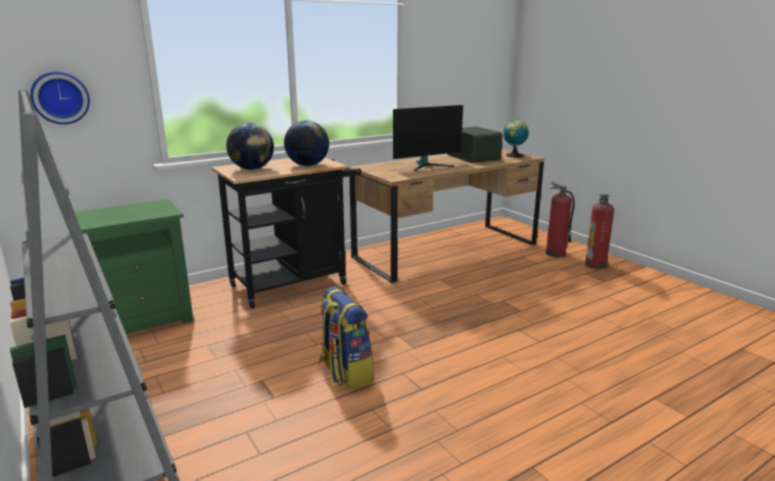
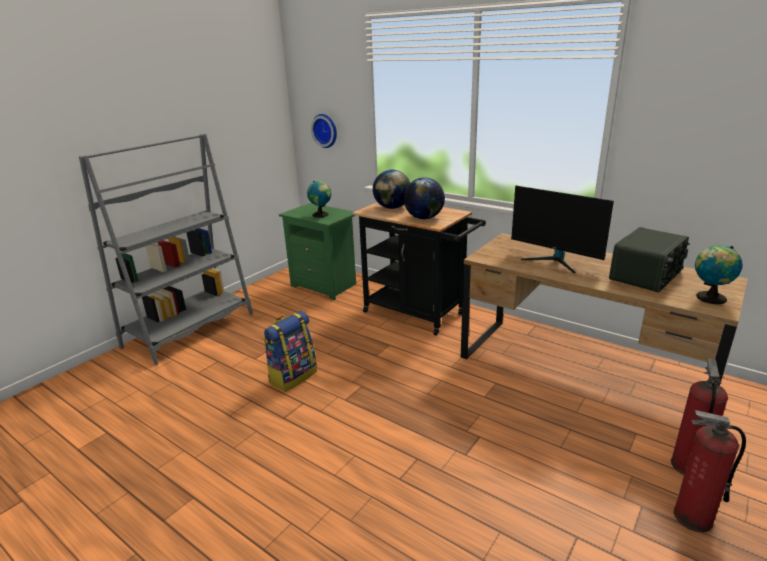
camera: 70 degrees right, 5 degrees up
(136, 212) = (321, 215): none -> globe

